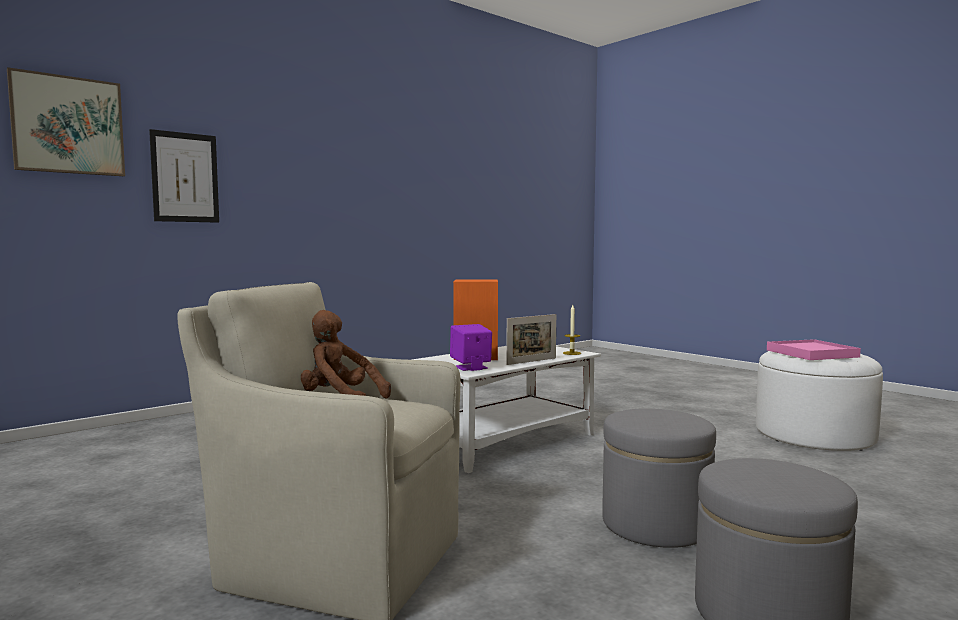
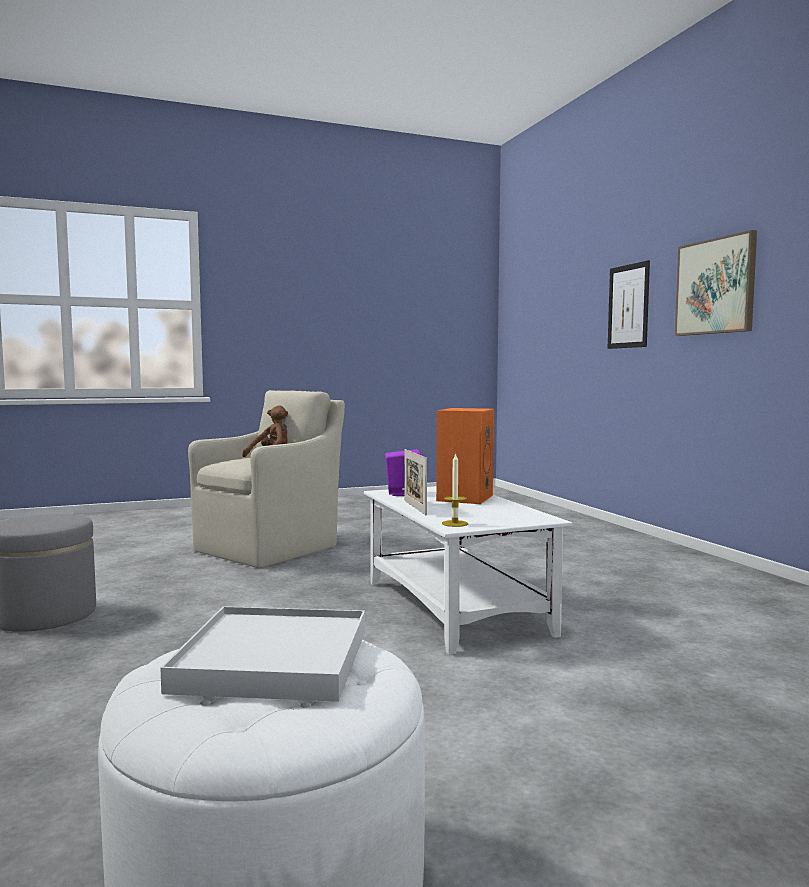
camera: 110 degrees right, 0 degrees up
(68, 125) = (575, 280): picture -> picture (715, 286)
(655, 524) = (185, 620): grey ottoman -> none
(811, 353) = (274, 660): pink tray -> white tray

